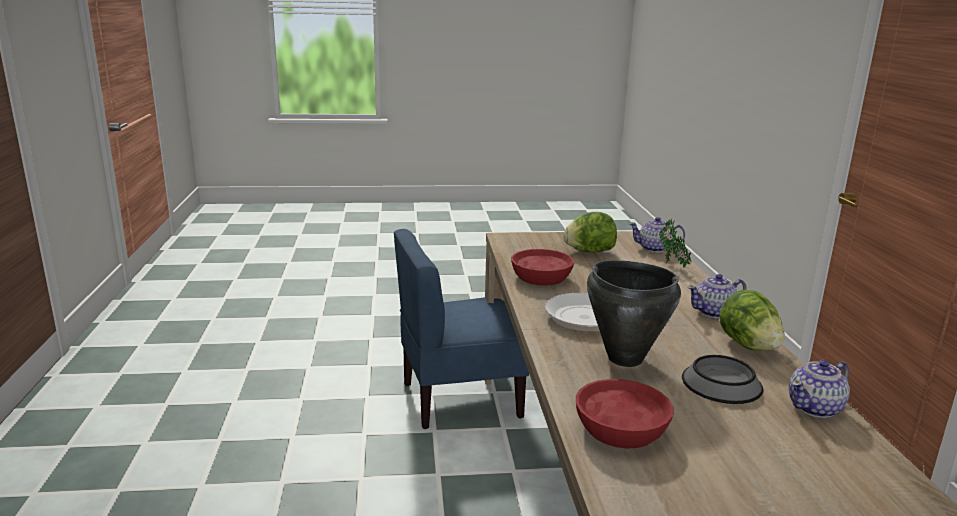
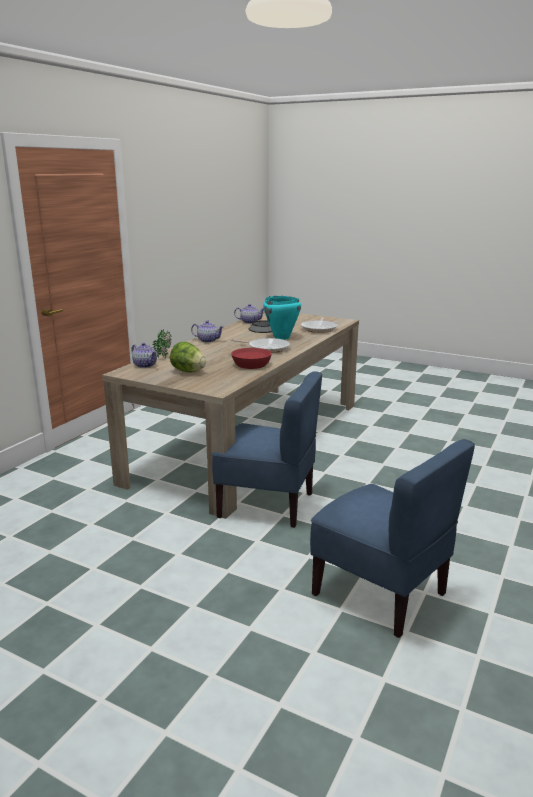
camera: 145 degrees left, 0 degrees up
(286, 357) = (380, 593): none -> blue chair
(621, 430) = (319, 328): red bowl -> frying pan
(624, 358) = (281, 338): black cooking pot -> turquoise cooking pot
(748, 345) = (226, 332): lettuce -> none

